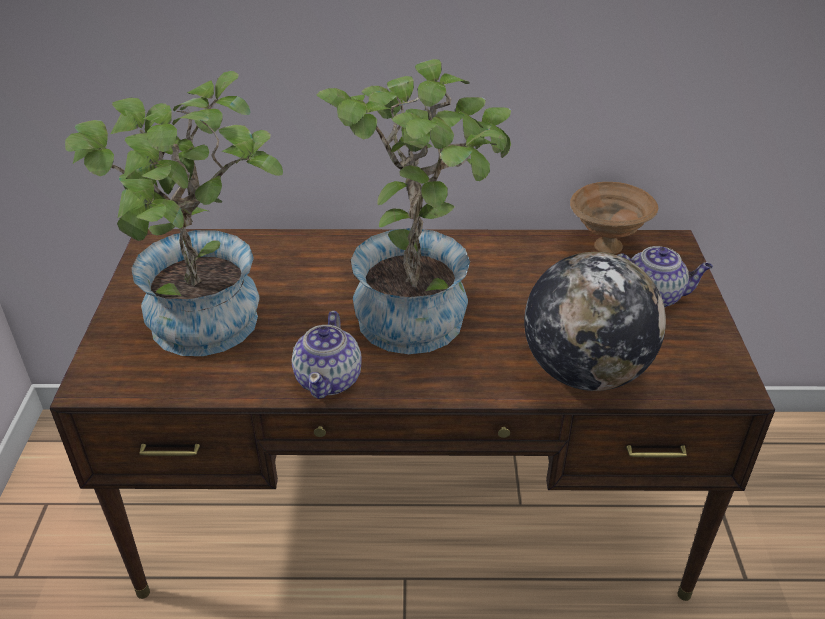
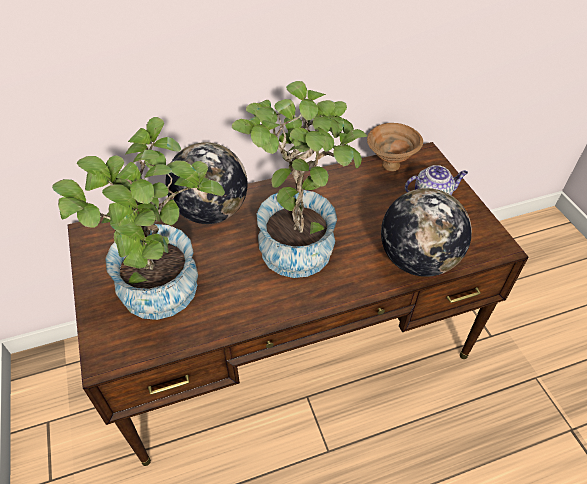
camera: 20 degrees left, 10 degrees up
(319, 251) = (211, 212): none -> globe
(329, 379) = (266, 309): teapot -> none

